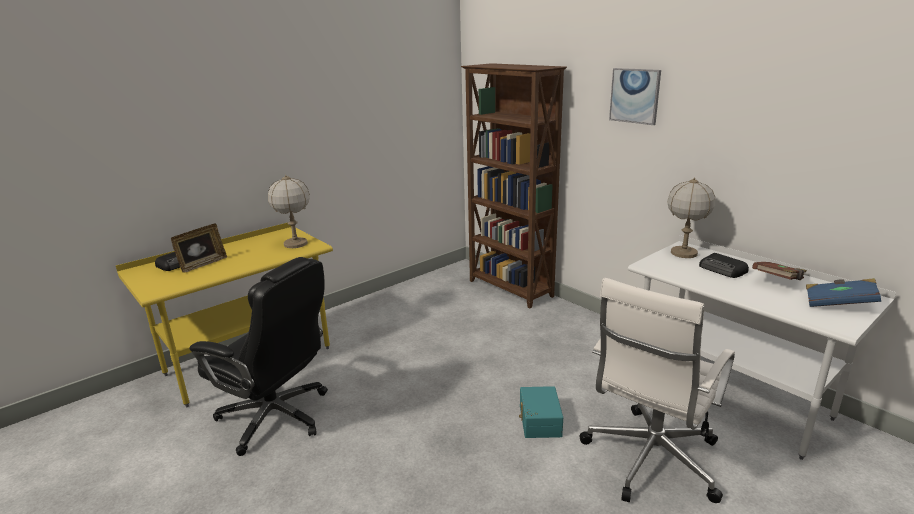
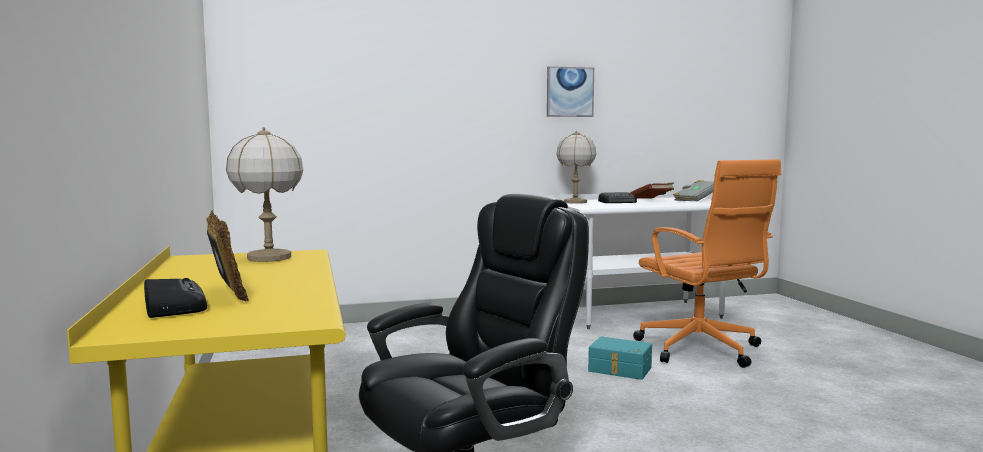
camera: 65 degrees left, 15 degrees down
(510, 289) = (351, 330): brown bookcase -> none
(635, 96) = (485, 69): picture -> picture (569, 92)
(650, 460) = (701, 350): white office chair -> orange office chair
(838, 304) = (696, 200): blue book -> grey book

